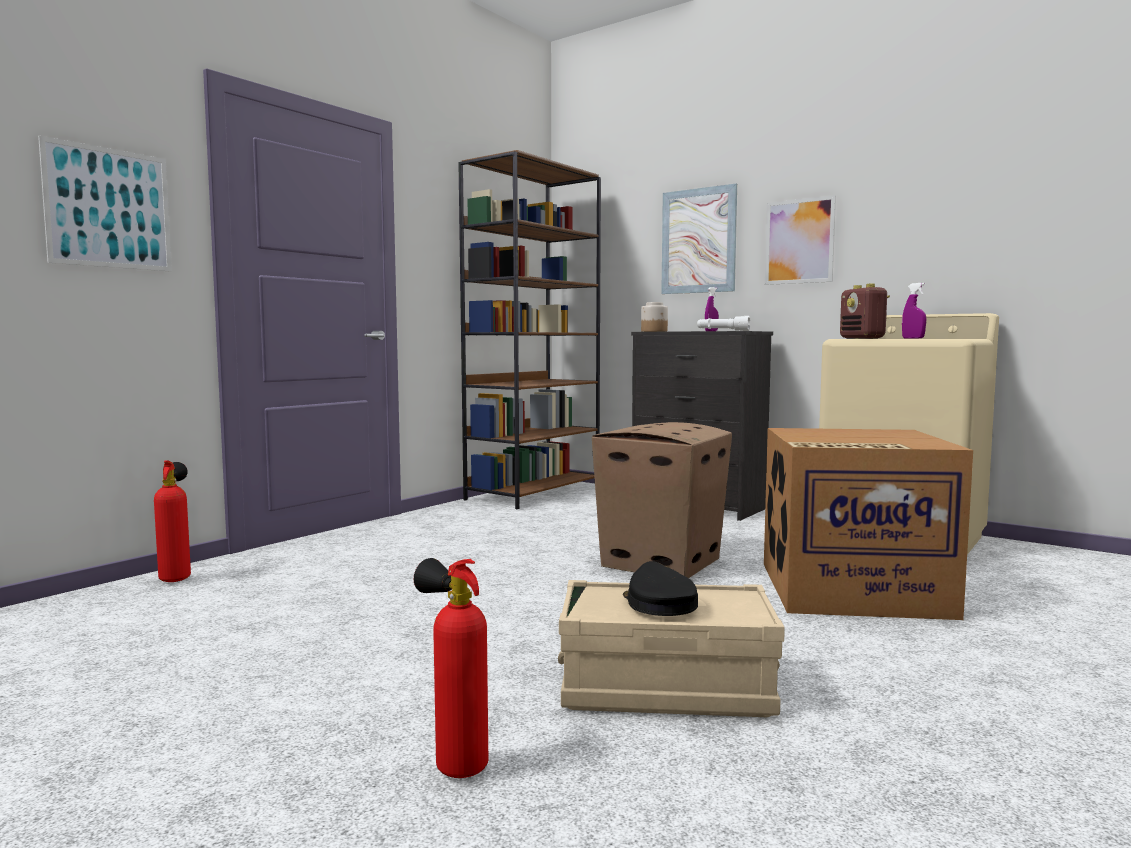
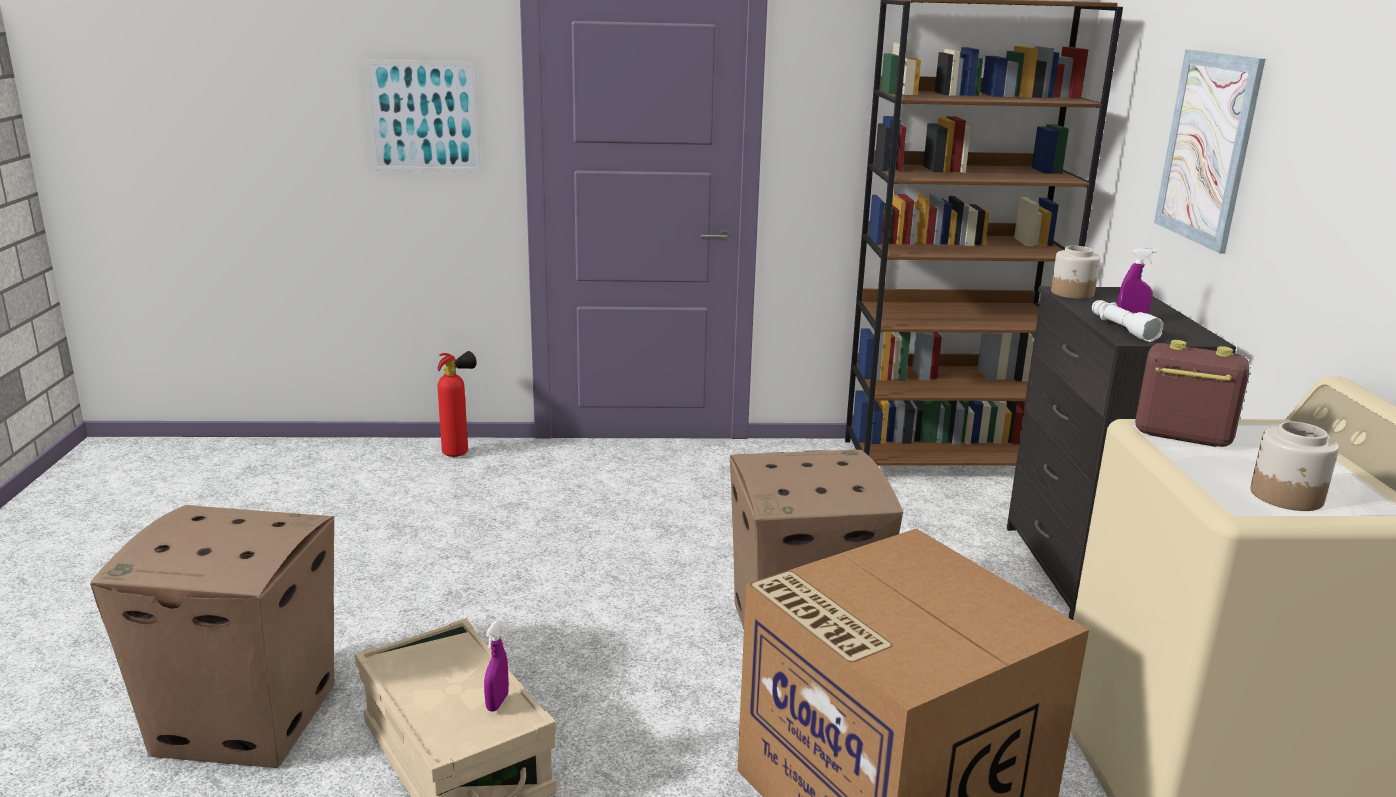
camera: 50 degrees right, 15 degrees up
(454, 765) = (248, 718): fire extinguisher -> cardboard box
(659, 603) = (443, 683): black cap -> none
(799, 241) = (1310, 196): picture -> none
(862, 338) = (1181, 436): radio -> radio turned 75 degrees clockwise
(913, 338) = (1212, 474): purple spray bottle -> purple spray bottle (497, 702)
(947, 338) = (1287, 496): none -> jar

